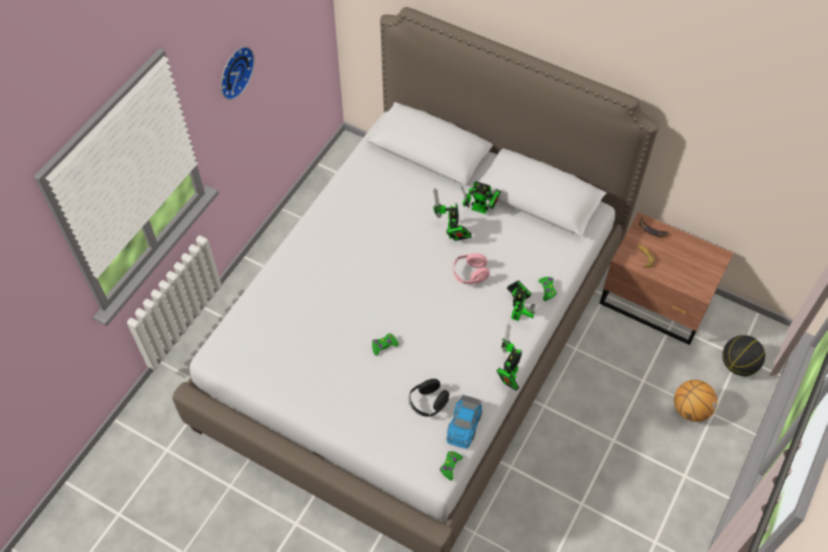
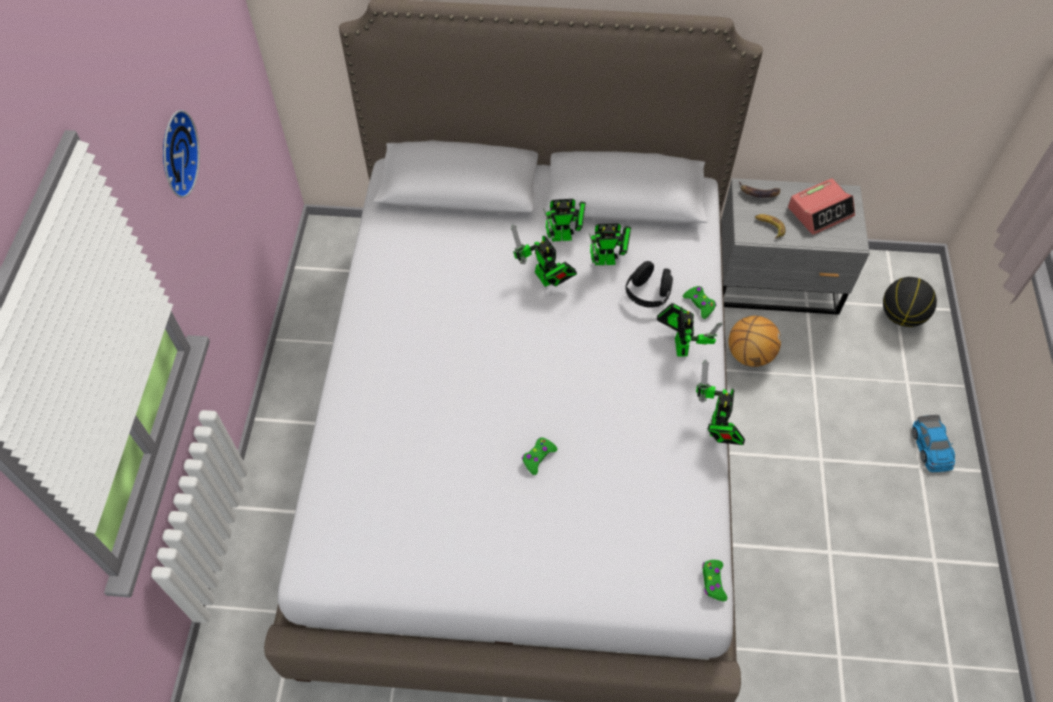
camera: 25 degrees left, 0 degrees up
(428, 403) = (637, 509): black headphones -> black headphones (648, 294)
(464, 425) = (699, 519): toy car -> toy car (931, 448)
(470, 274) = (596, 321): pink headphones -> none
(502, 237) = (608, 261): none -> toy robot
(656, 303) = (777, 281): brown nightstand -> grey nightstand
(690, 260) = (820, 211): none -> alarm clock
(690, 409) = (882, 387): basketball -> basketball (749, 355)

